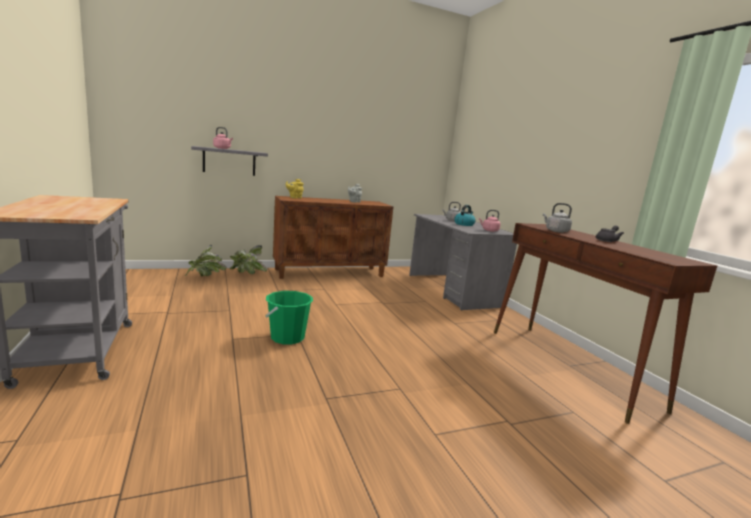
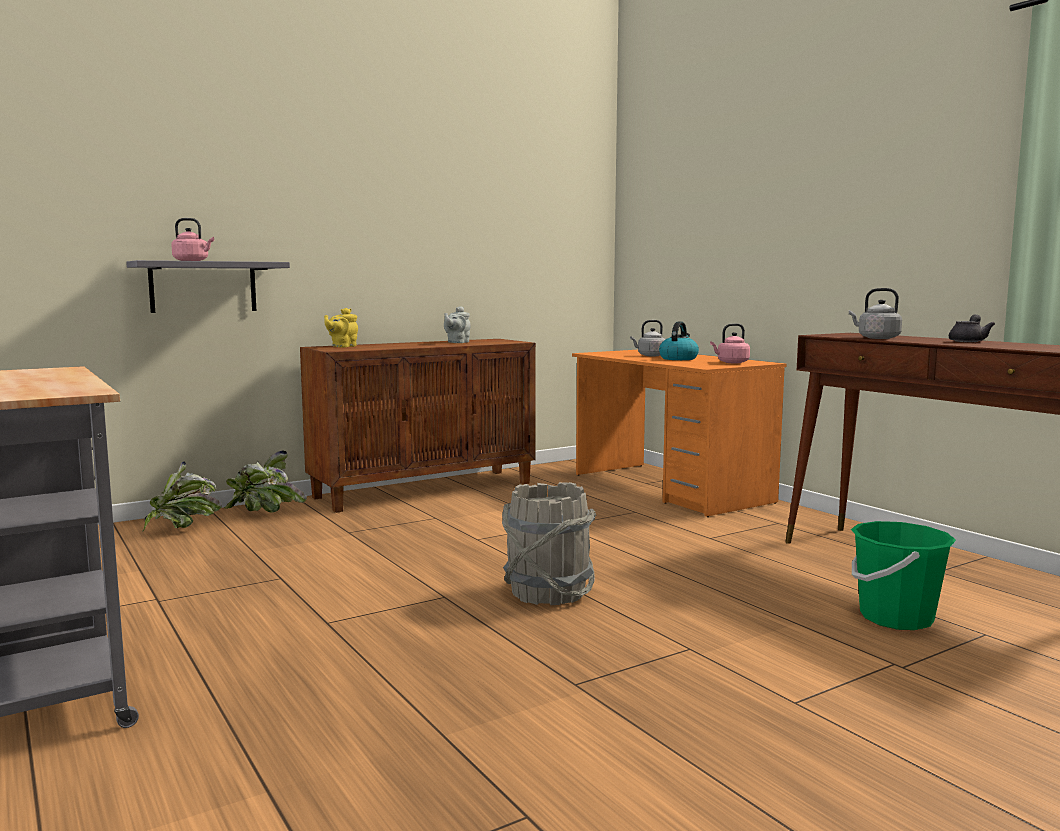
camera: 10 degrees left, 5 degrees down
(287, 337) = (430, 605): green bucket -> green bucket (896, 618)
(349, 341) = (548, 593): none -> grey bucket
(452, 290) = (670, 488): grey desk -> orange desk

